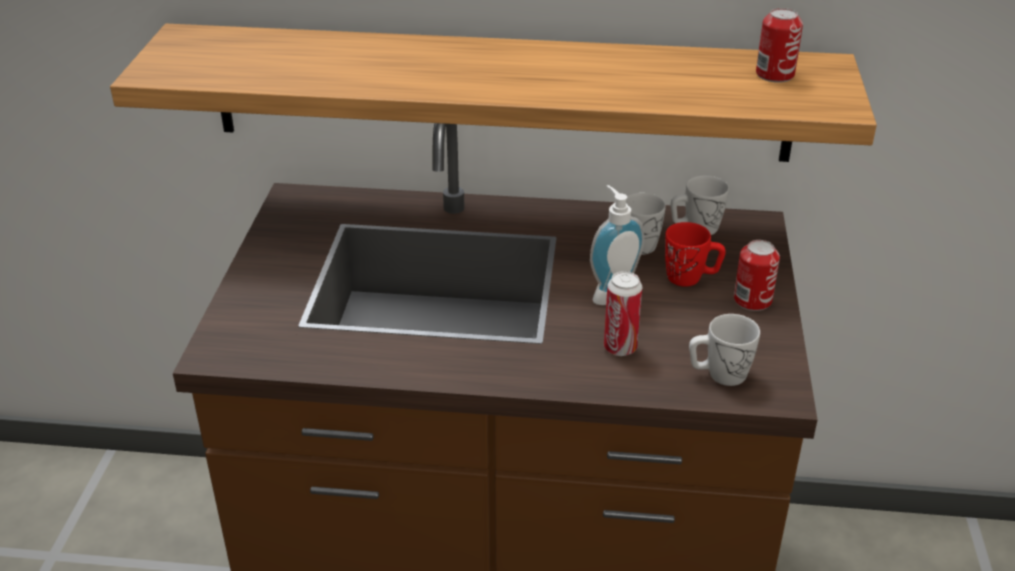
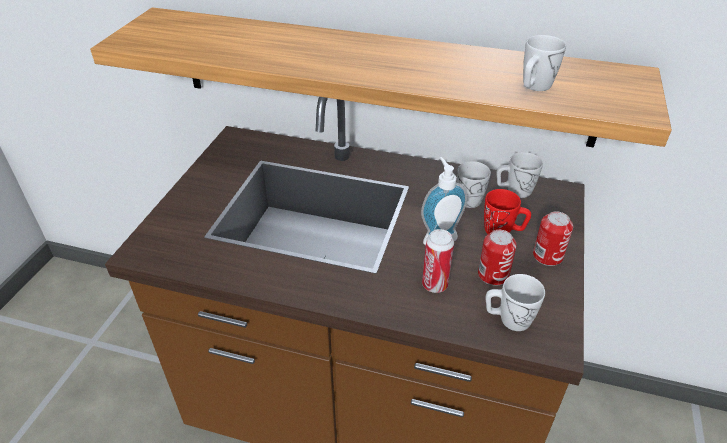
camera: 10 degrees right, 5 degrees up
(710, 89) = (534, 87): none -> white mug
(775, 74) = (590, 79): can -> can (493, 275)

